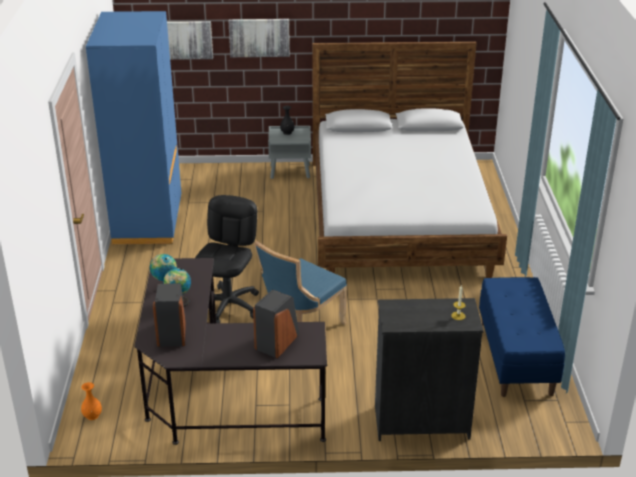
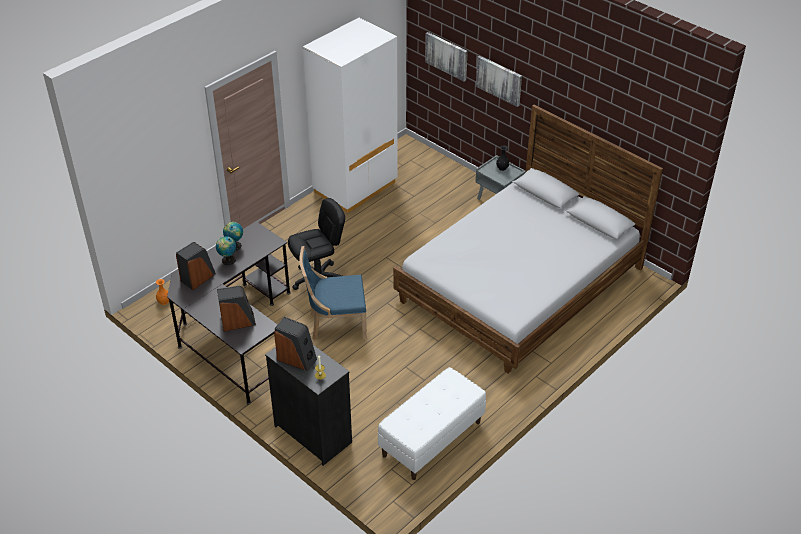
camera: 45 degrees right, 10 degrees up
(148, 222) = (355, 187): blue wardrobe -> white wardrobe
(416, 317) = (297, 358): none -> speaker
(516, 358) = (432, 439): blue bench -> white bench

